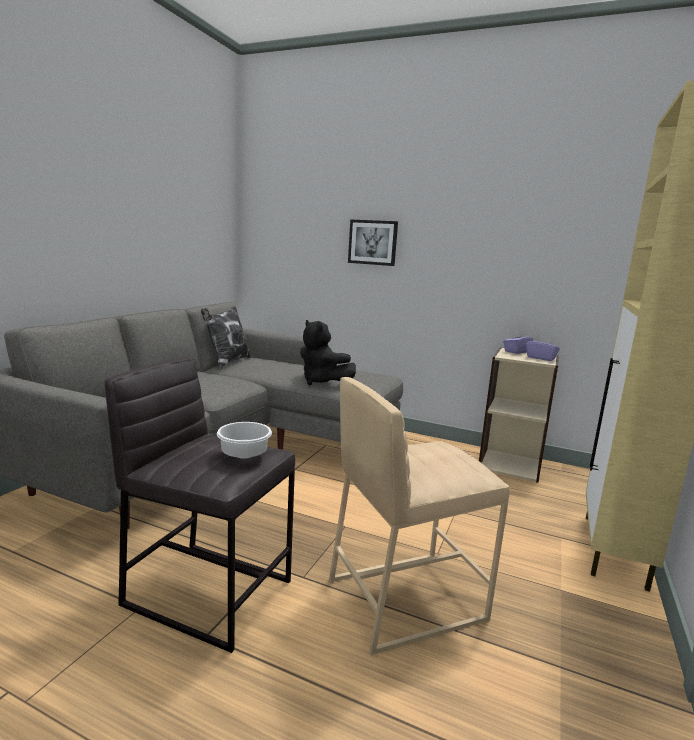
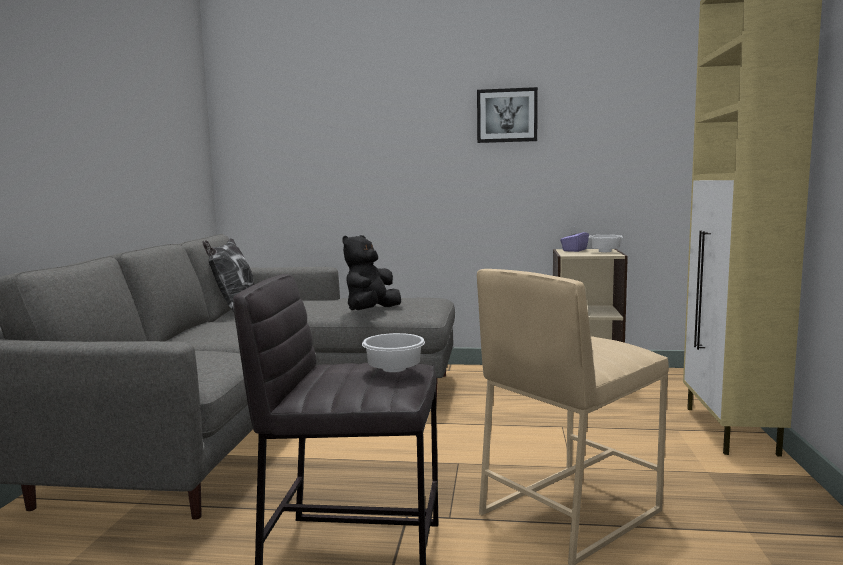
camera: 15 degrees left, 5 degrees down
(322, 382) = (371, 311): black plush toy -> black plush toy turned 90 degrees clockwise
(373, 242) = (391, 147): picture -> picture (507, 115)
(541, 358) = (604, 252): purple tissue box -> white bowl

